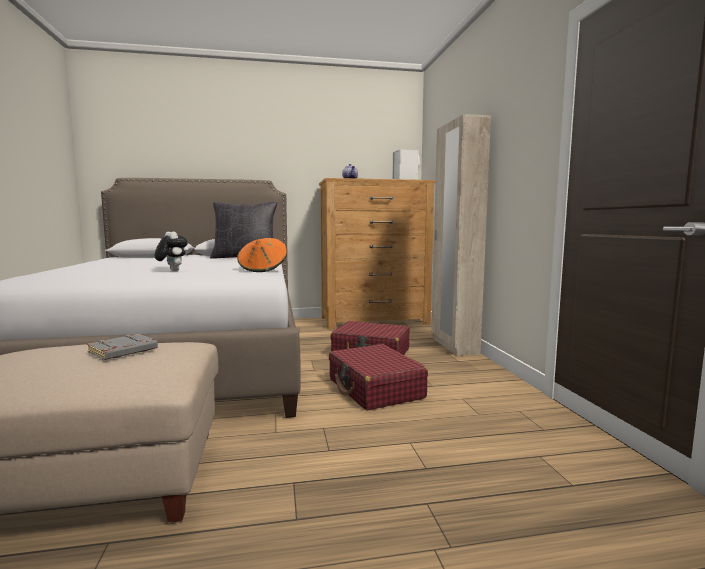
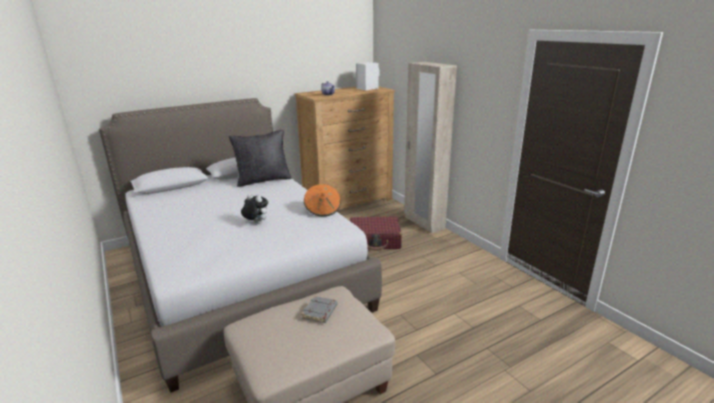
camera: 20 degrees left, 15 degrees up
(375, 389) = (404, 275): red suitcase -> none

